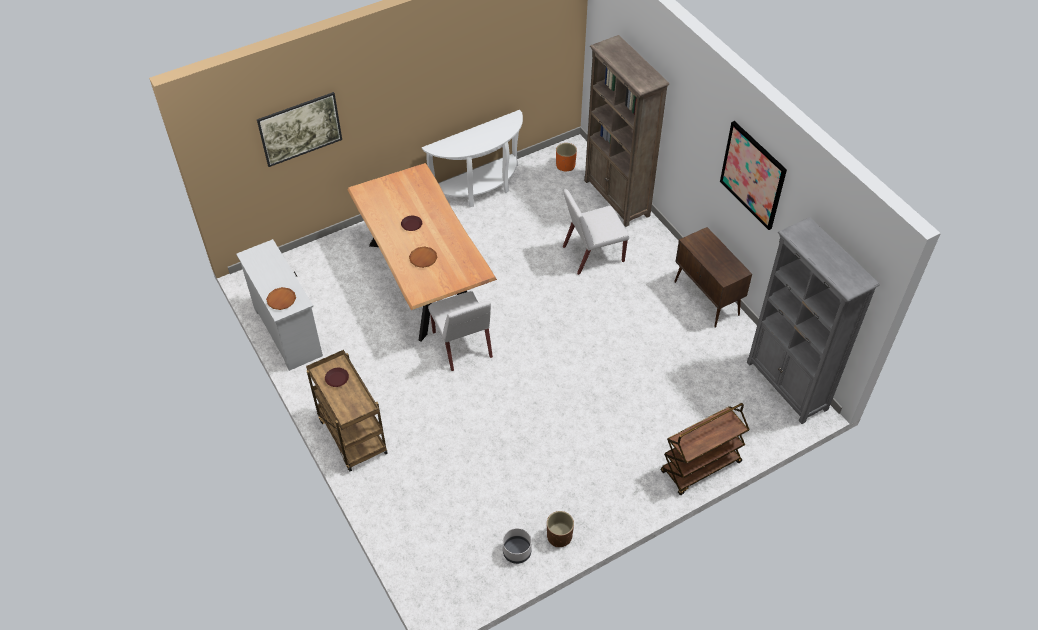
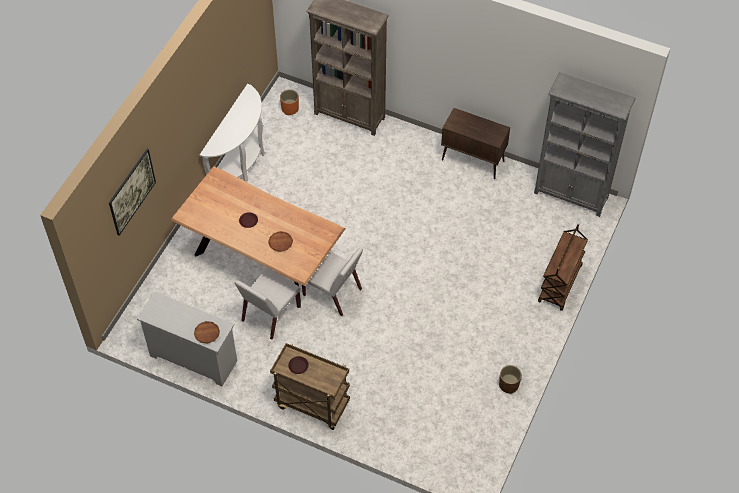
camera: 35 degrees left, 5 degrees up
(517, 552) = (490, 412): grey planter -> none
(592, 254) = (368, 170): white chair -> white chair (270, 314)
(753, 175) = (493, 57): picture -> none

